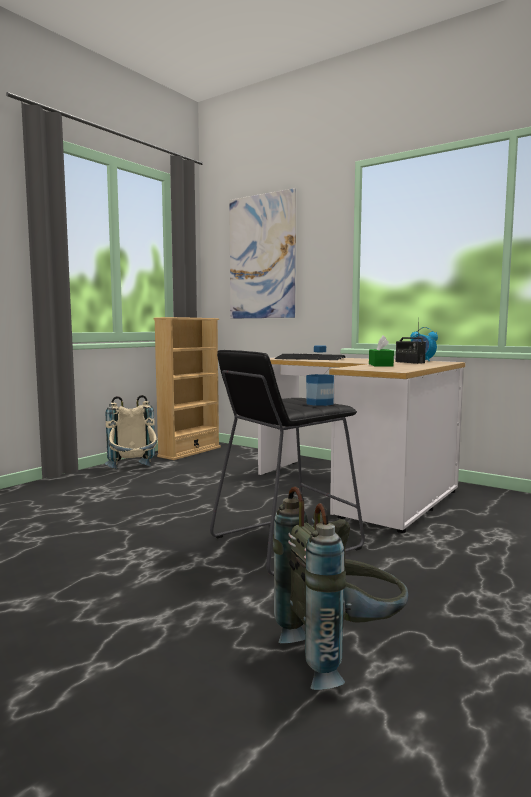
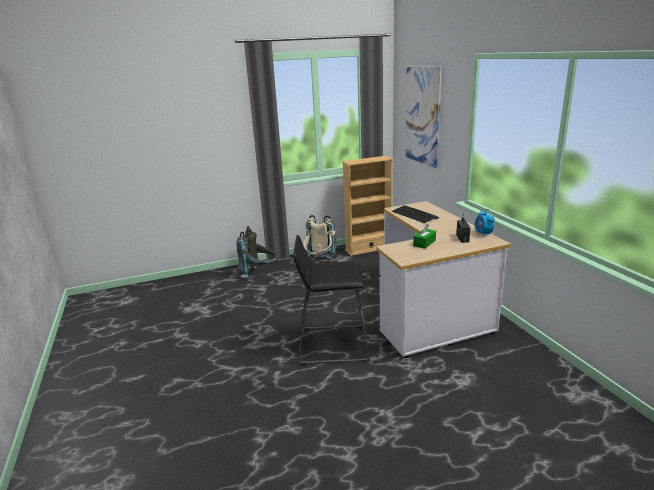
camera: 35 degrees right, 15 degrees up
(319, 403) = (346, 275): bottle -> none
(341, 653) = (279, 415): grey backpack -> grey backpack (260, 274)

